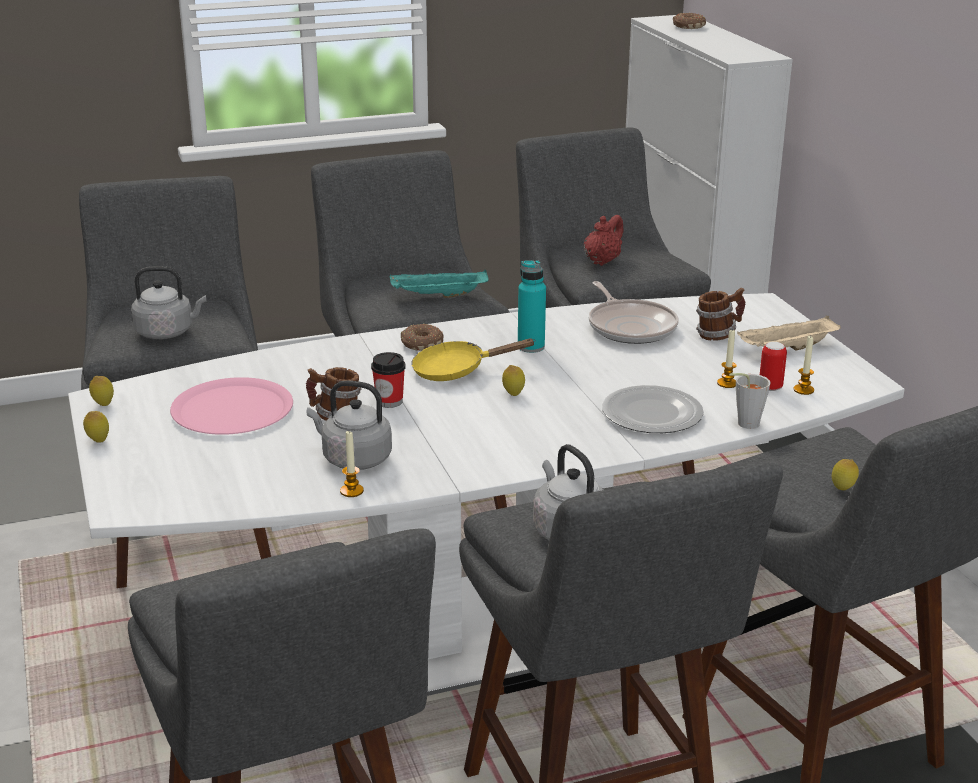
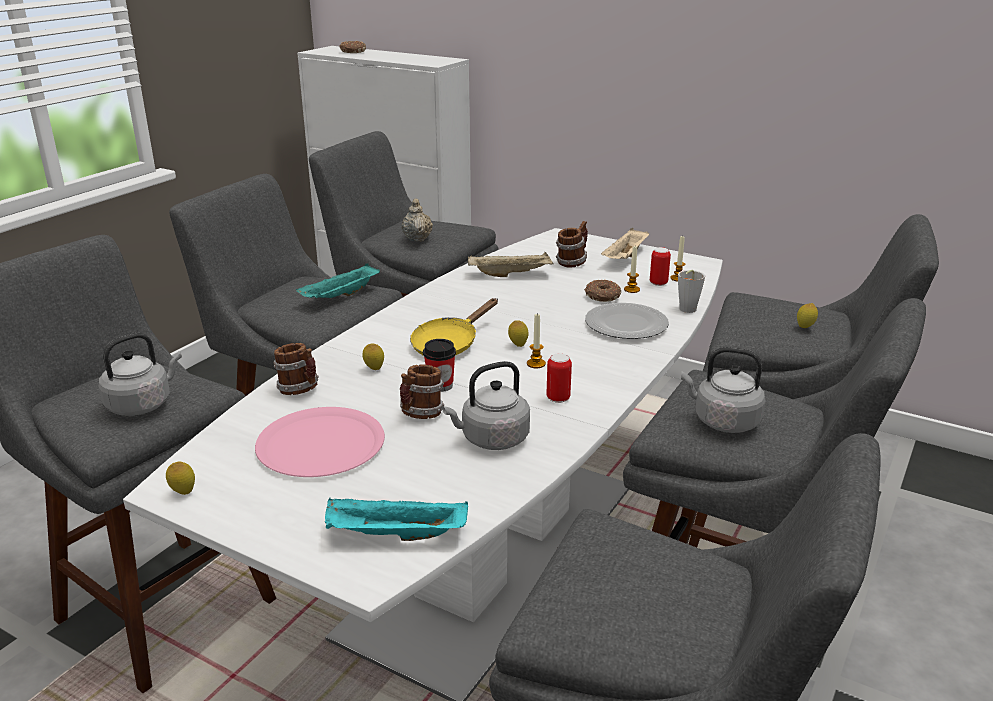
camera: 40 degrees left, 0 degrees up
(98, 441) = (237, 528): lemon -> lemon (374, 369)
(176, 492) = (394, 536): none -> turquoise tray
(283, 363) = (300, 390): none -> mug
(351, 491) = (535, 464): candle -> candle (536, 364)
(421, 344) = (388, 335): donut -> donut (602, 296)
(463, 451) = (558, 398): none -> can
(531, 347) = (471, 309): turquoise bottle -> none
(602, 261) = (417, 238): red teapot -> beige teapot
(630, 327) = (511, 274): frying pan -> beige tray

